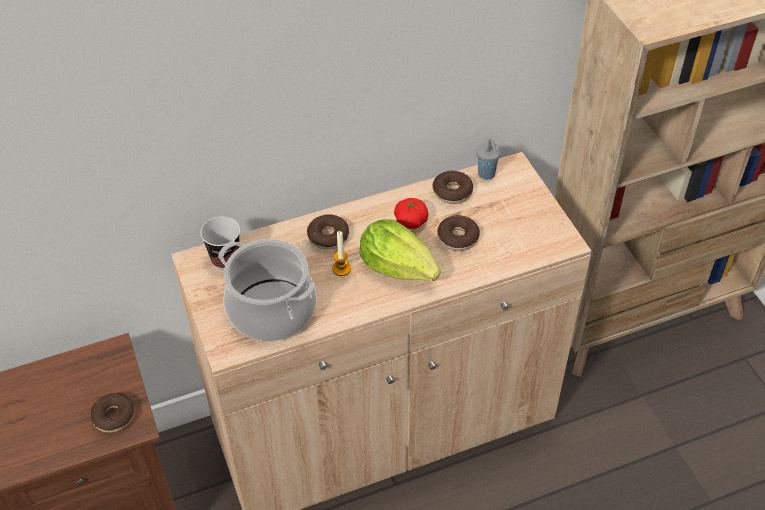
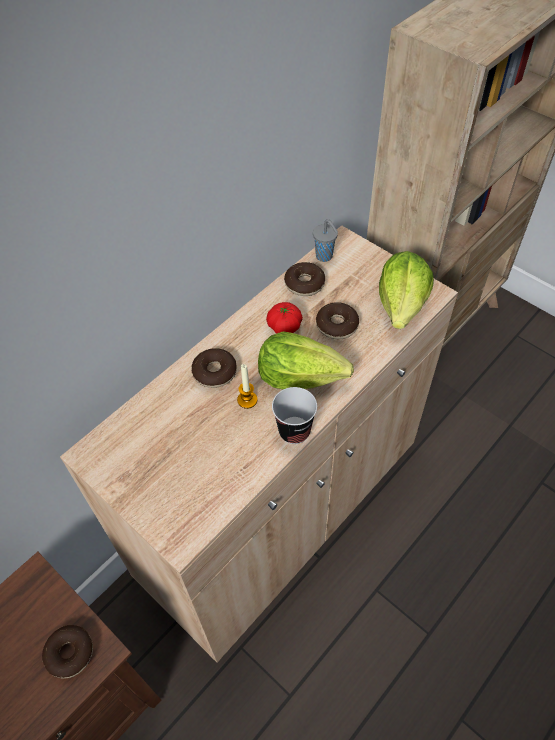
camera: 25 degrees left, 5 degrees up
(225, 259) = (123, 438): cup -> cup (294, 431)
(272, 310) = (203, 473): cooking pot -> none
(530, 242) = (402, 305): none -> lettuce

